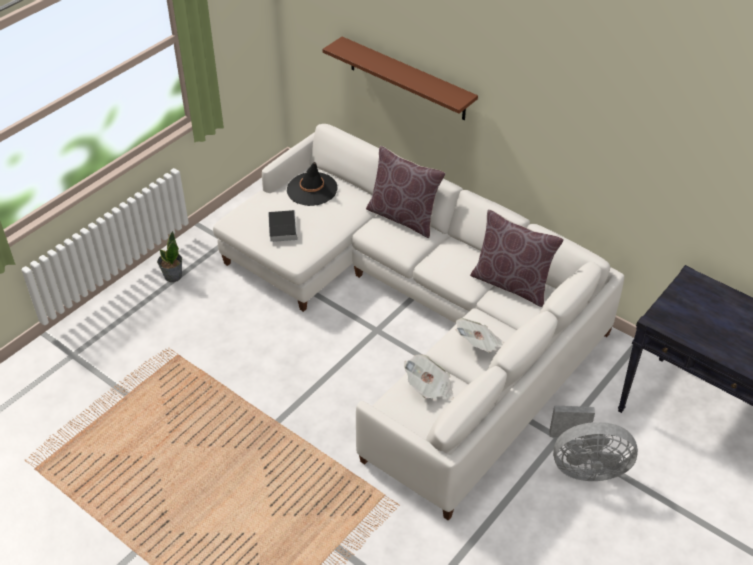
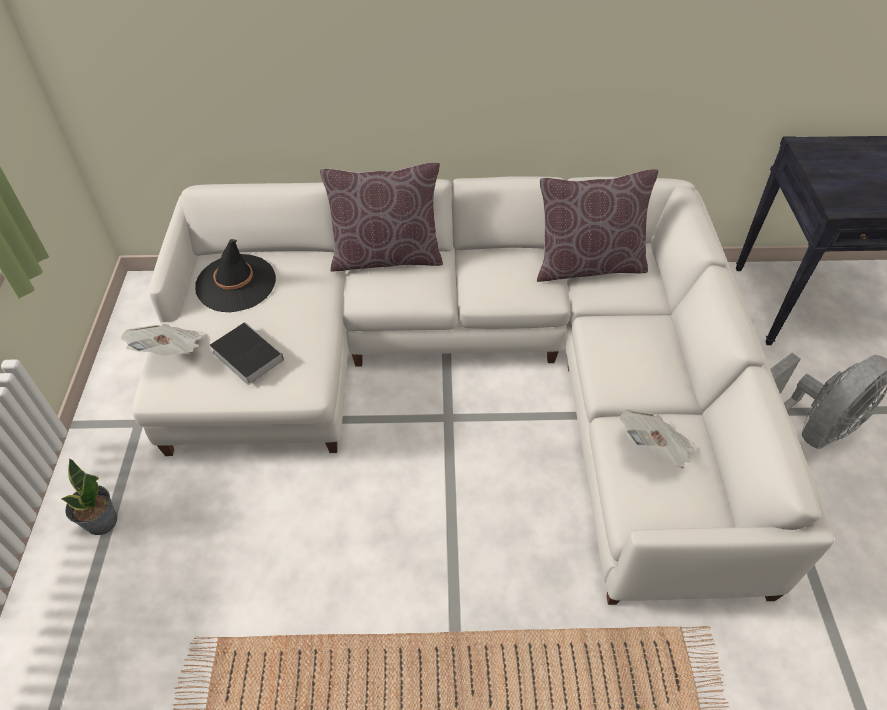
camera: 40 degrees left, 5 degrees up
(407, 79) = (311, 54): brown shelf -> none
(479, 344) = (641, 356): newspaper -> newspaper (171, 351)

